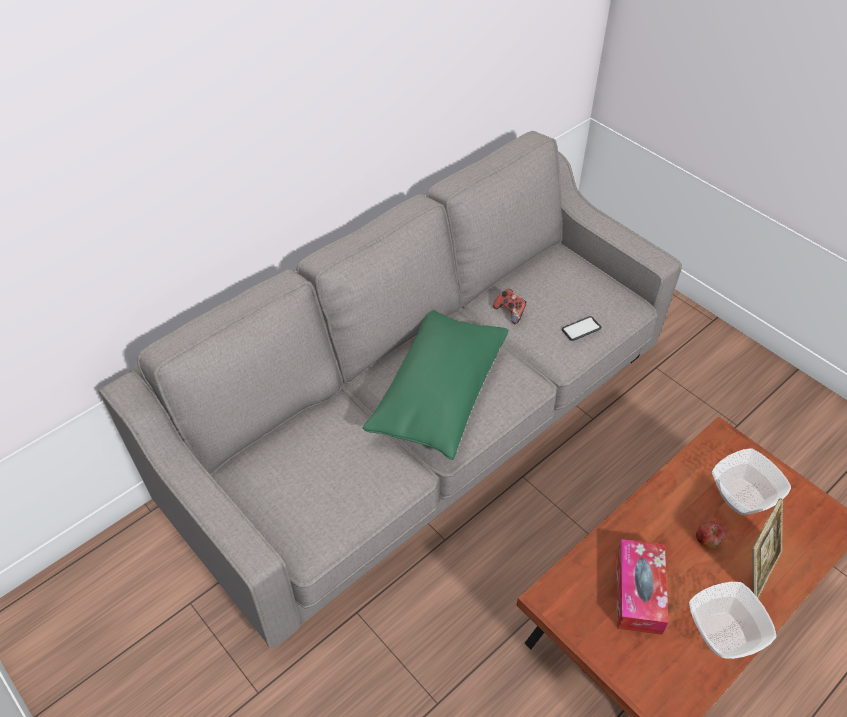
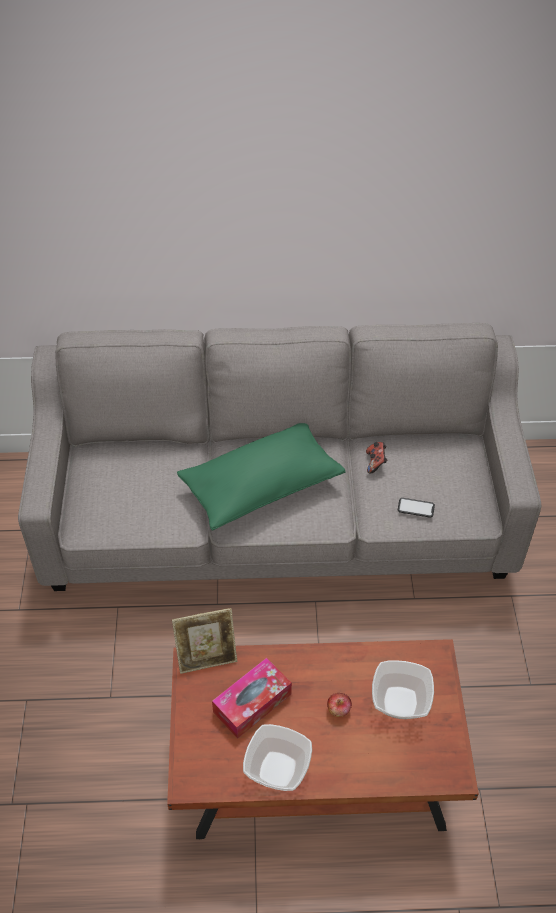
camera: 40 degrees right, 0 degrees up
(756, 568) = (351, 752): picture frame -> picture frame (207, 658)

